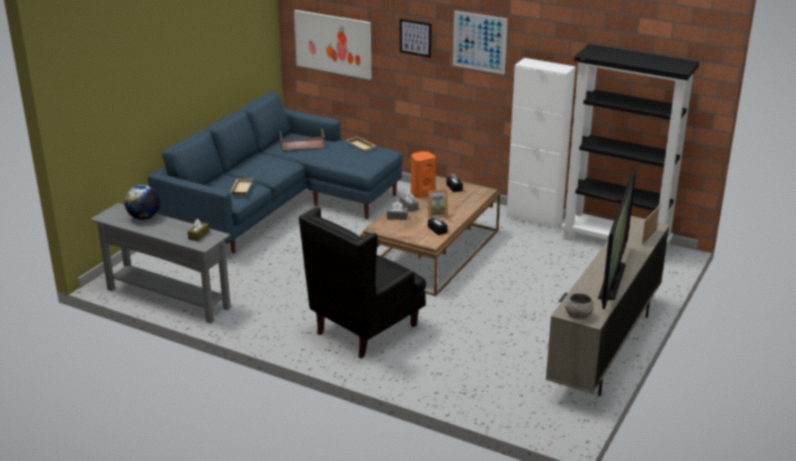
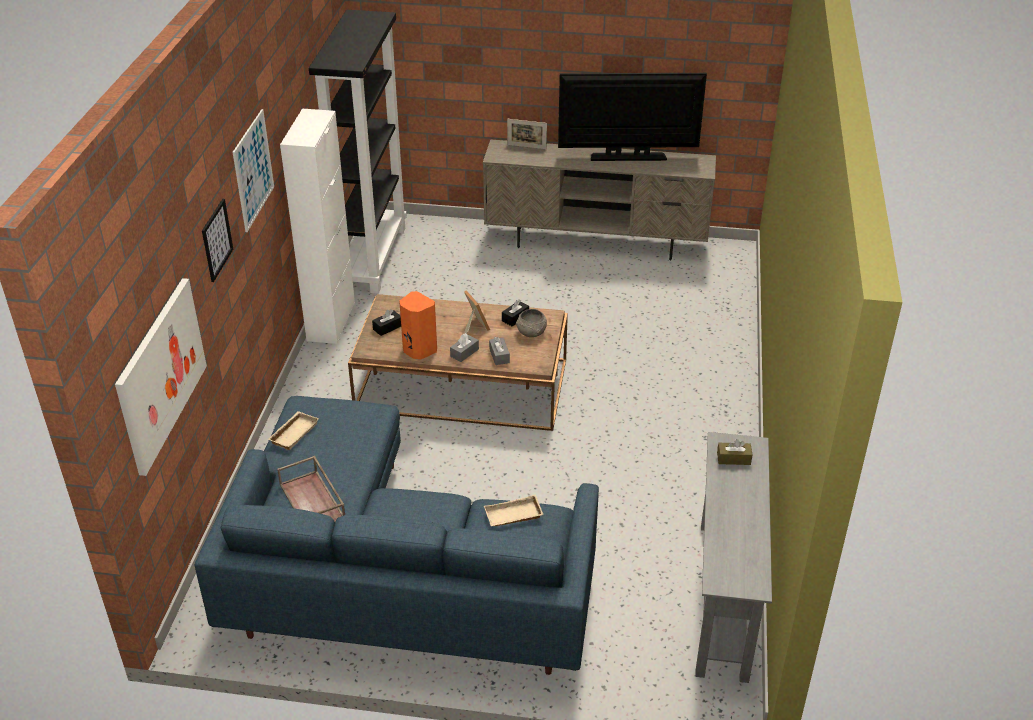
camera: 110 degrees left, 10 degrees up
(144, 217) = (725, 538): globe -> none
(366, 330) = (669, 395): black armchair -> none
(578, 315) = (703, 166): grey bowl -> grey bowl (531, 333)

